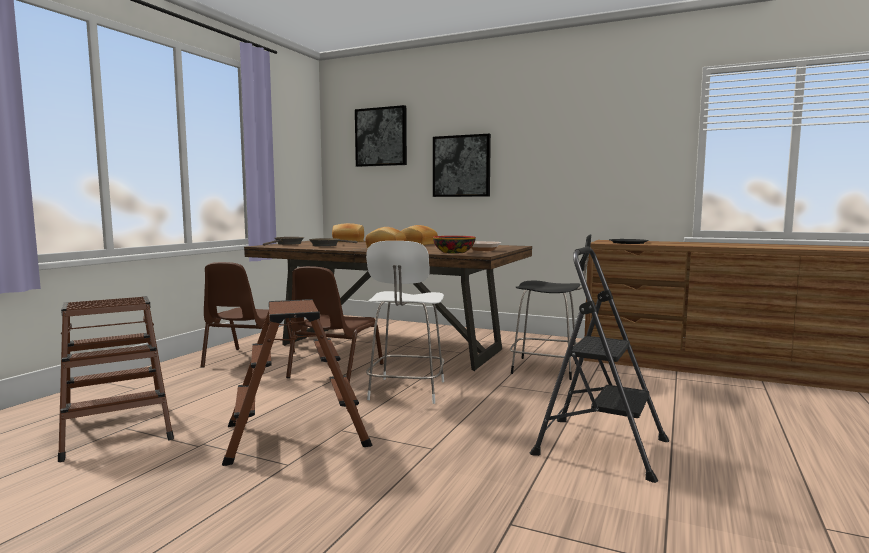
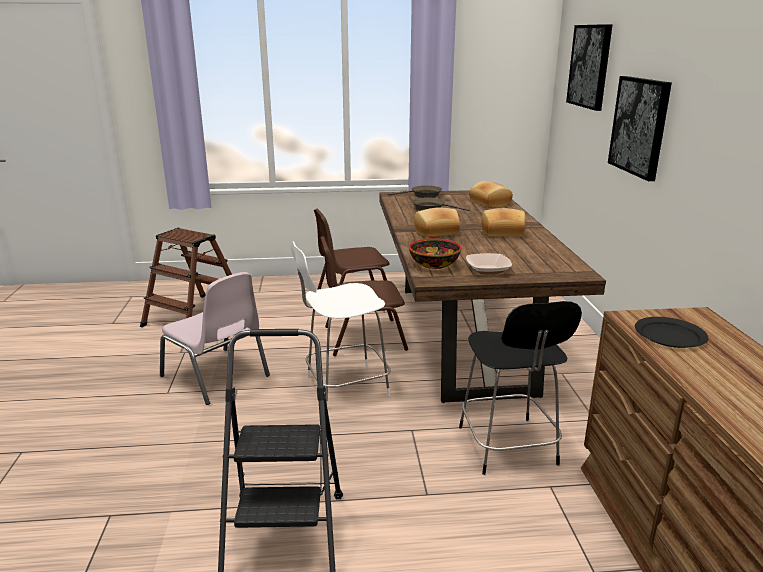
camera: 60 degrees right, 15 degrees up
(297, 435) = (216, 376): brown step ladder -> pink chair

